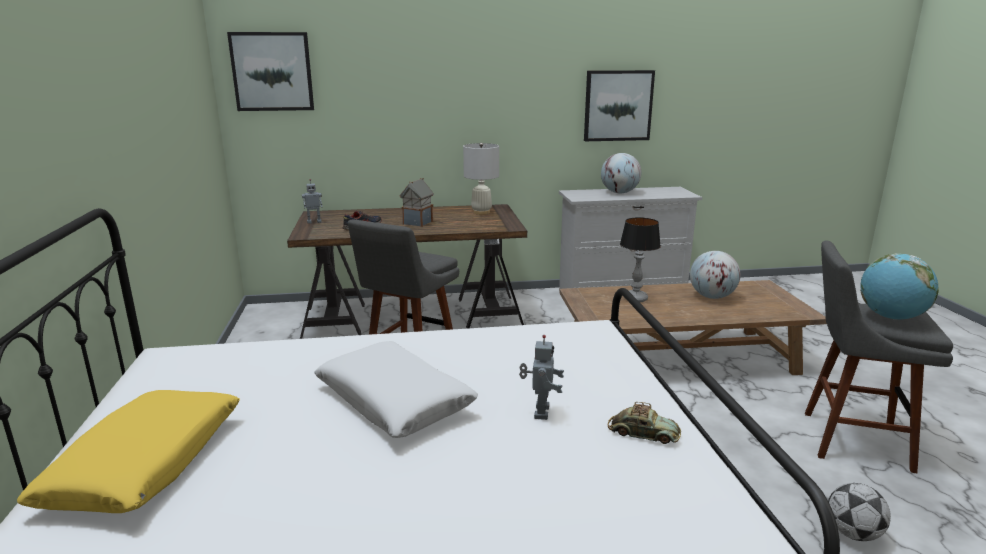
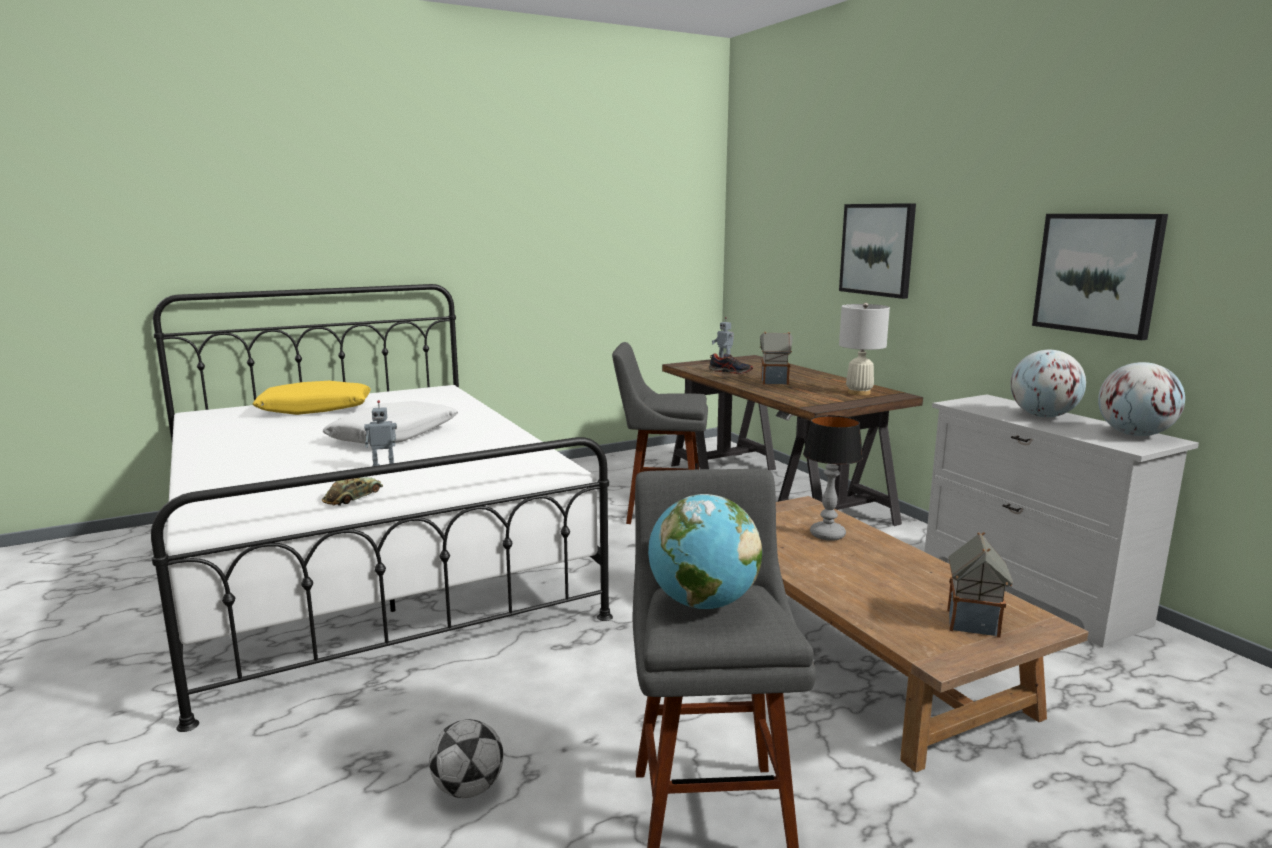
camera: 70 degrees right, 5 degrees down
(272, 71) = (755, 212): picture -> picture (877, 249)
(643, 433) = (353, 497): toy car -> toy car turned 150 degrees counterclockwise
(711, 297) = (908, 582): globe -> globe (1134, 435)
(764, 297) = (973, 624): none -> toy house

